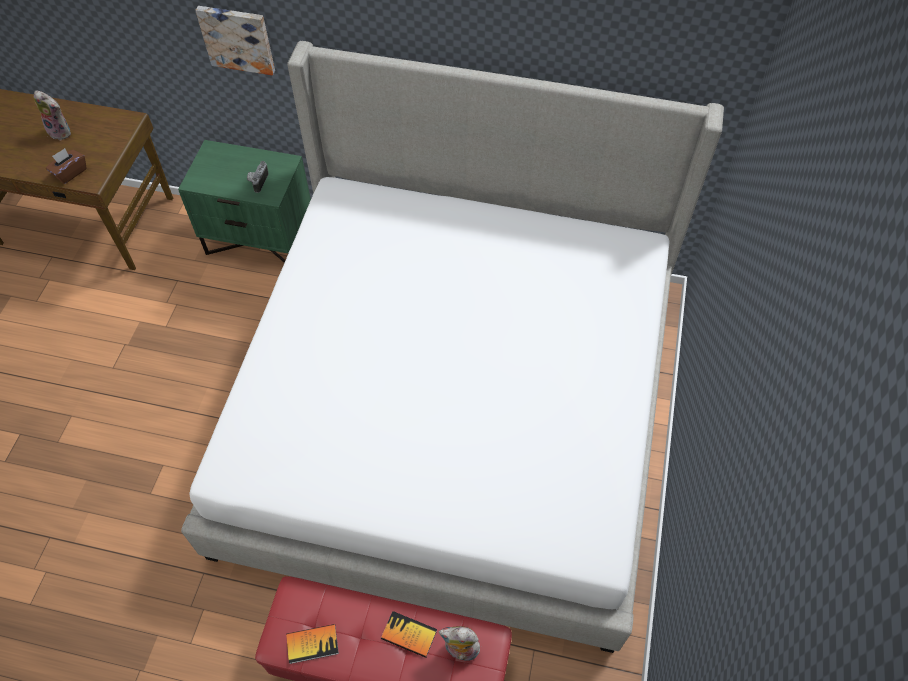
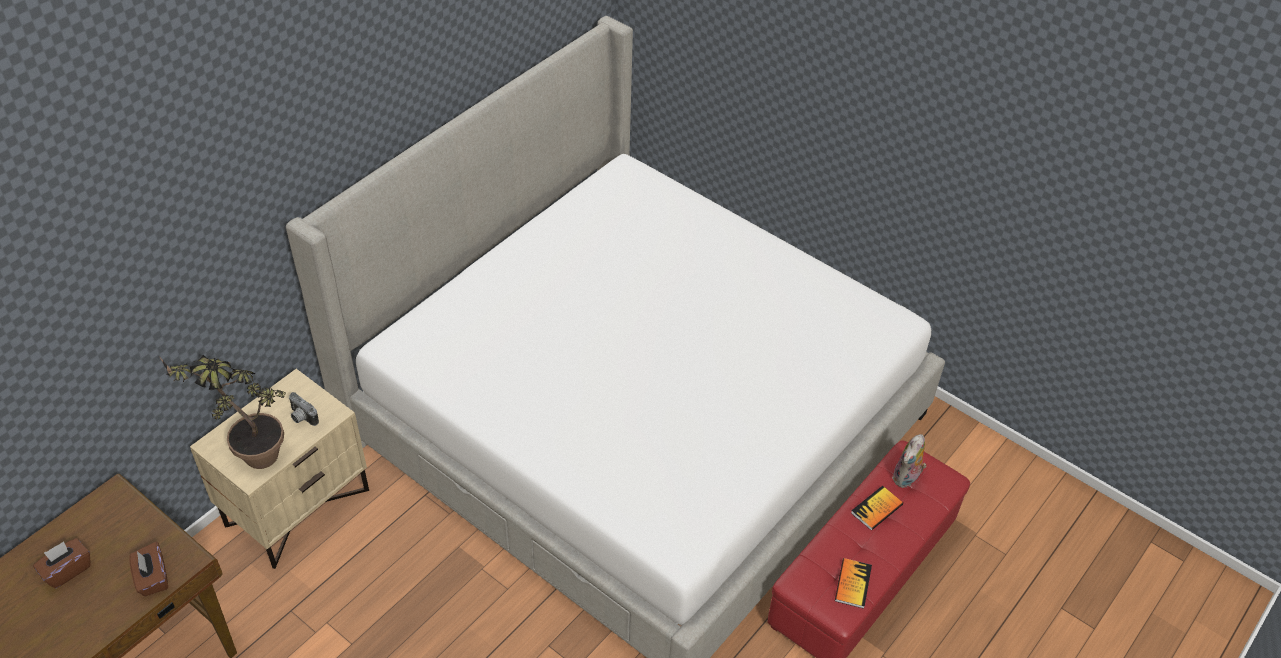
camera: 65 degrees left, 10 degrees down
(61, 131) = (67, 570): plush toy -> brown tissue box
(212, 171) = (250, 454): none -> potted plant
(237, 38) = (215, 278): picture -> none
(261, 239) = (297, 506): green nightstand -> beige nightstand

